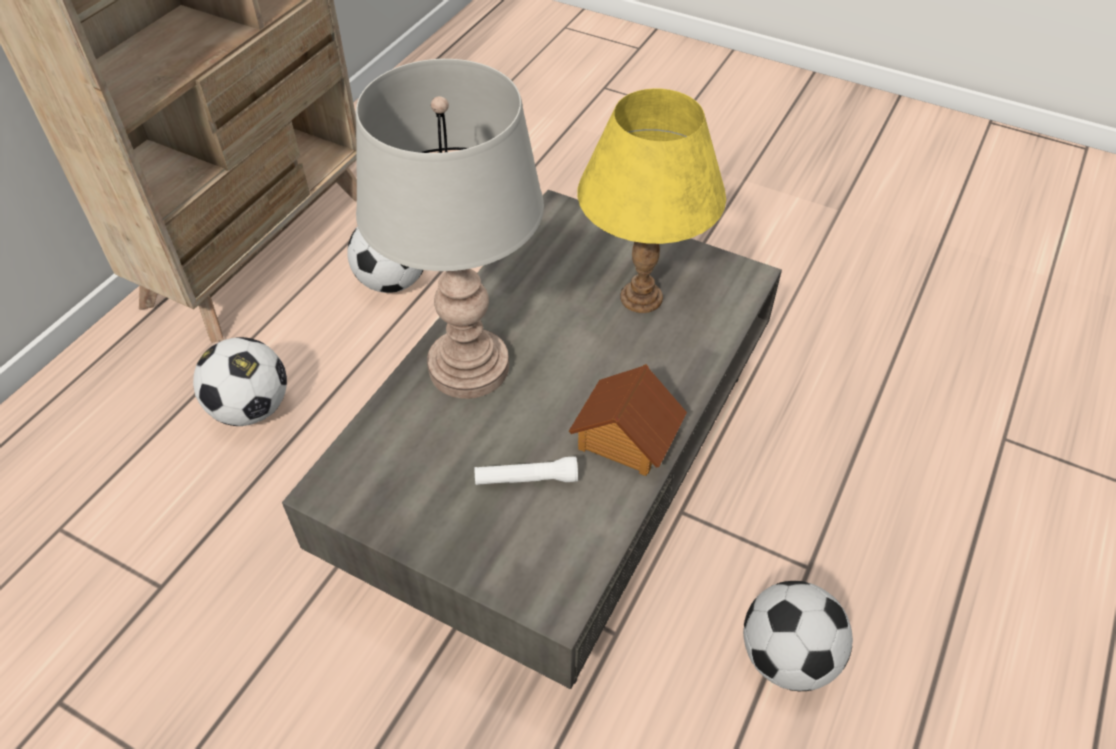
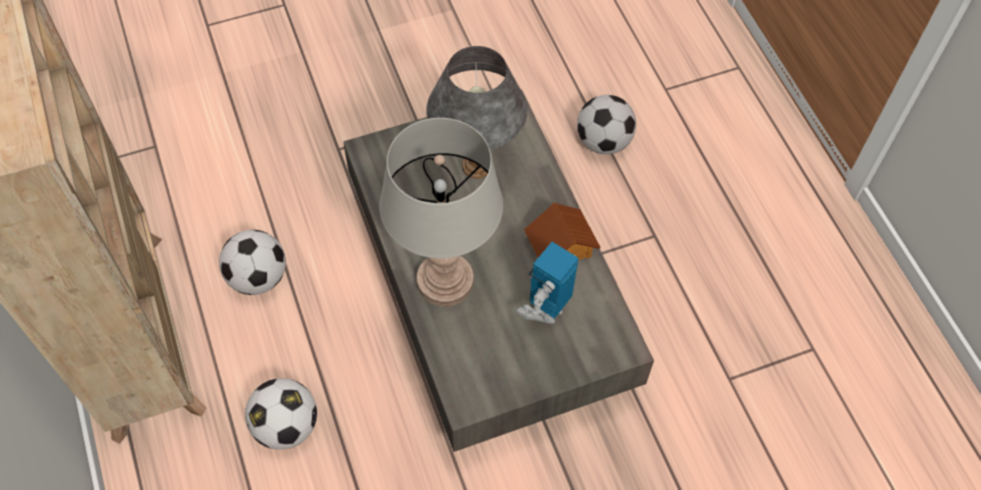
camera: 50 degrees left, 10 degrees up
(526, 479) = (544, 309): white flashlight -> toy robot
(640, 298) = (476, 166): yellow table lamp -> grey table lamp
(788, 658) = (689, 286): football -> football (604, 141)

